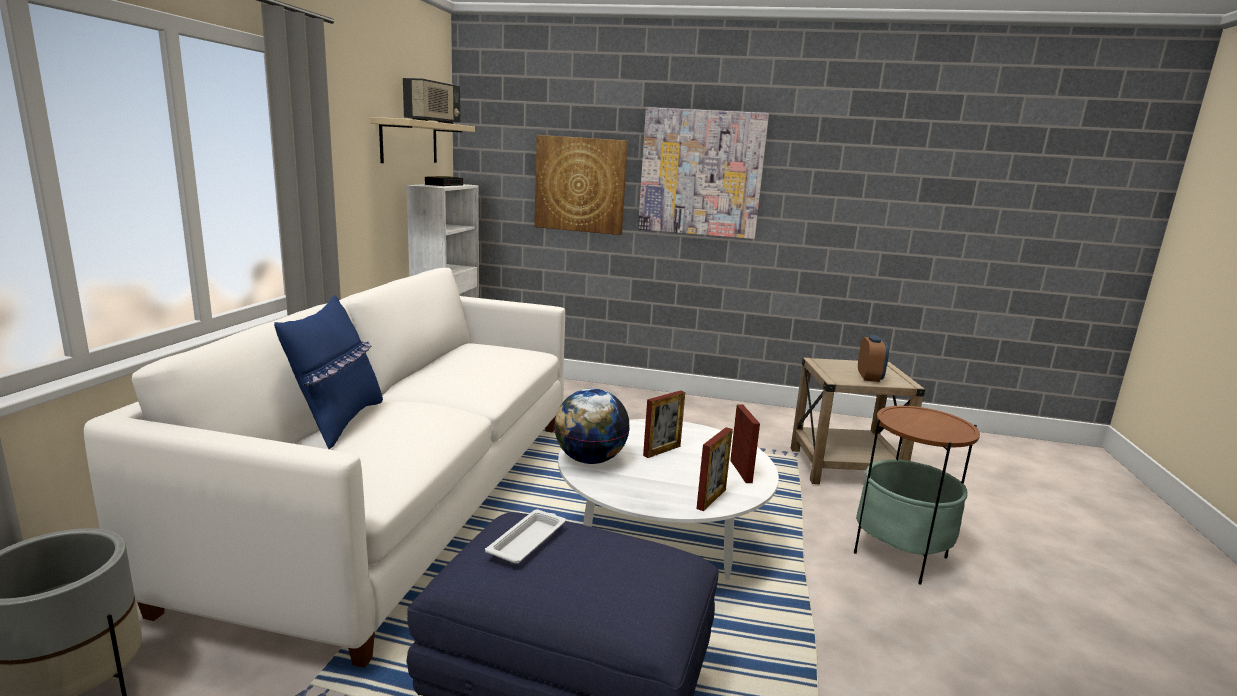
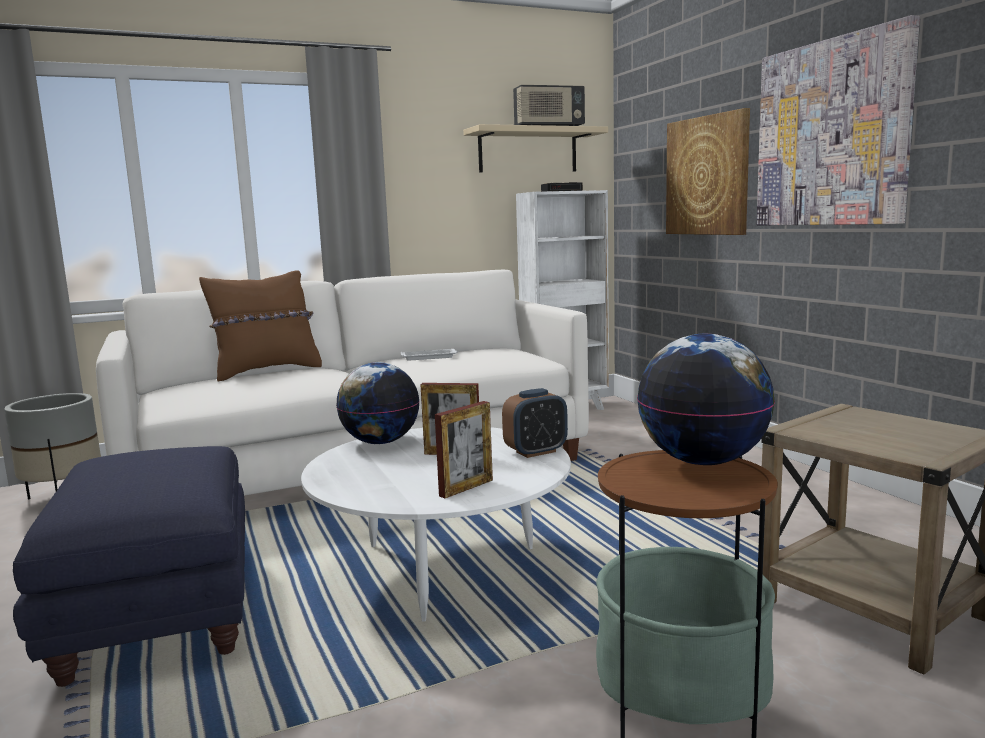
camera: 55 degrees right, 5 degrees down
(338, 422) = (267, 371): blue pillow -> brown pillow
(528, 540) = (157, 452): white tray -> white tray (430, 357)
(711, 499) = (372, 493): picture frame -> none
(869, 377) = (873, 438): alarm clock -> alarm clock (536, 452)
(911, 412) = (703, 461): none -> globe

